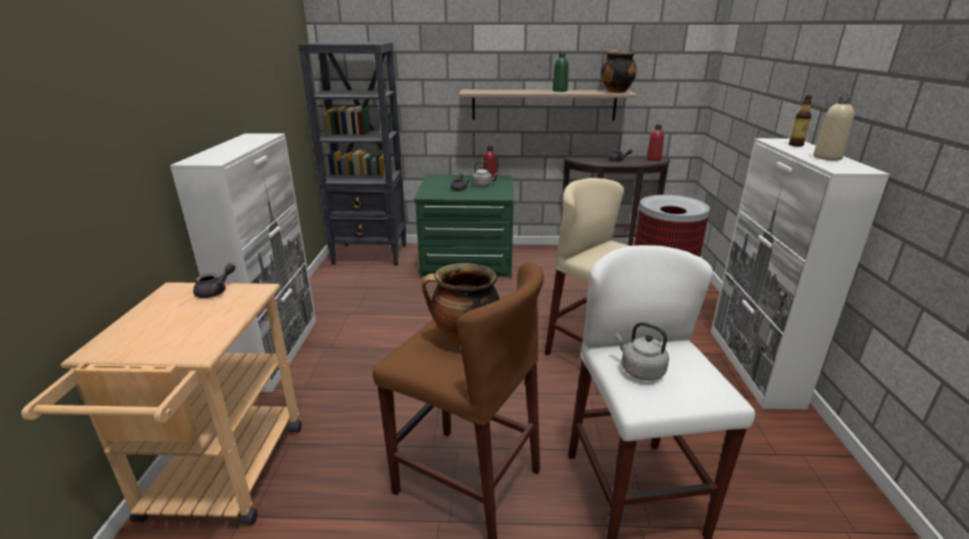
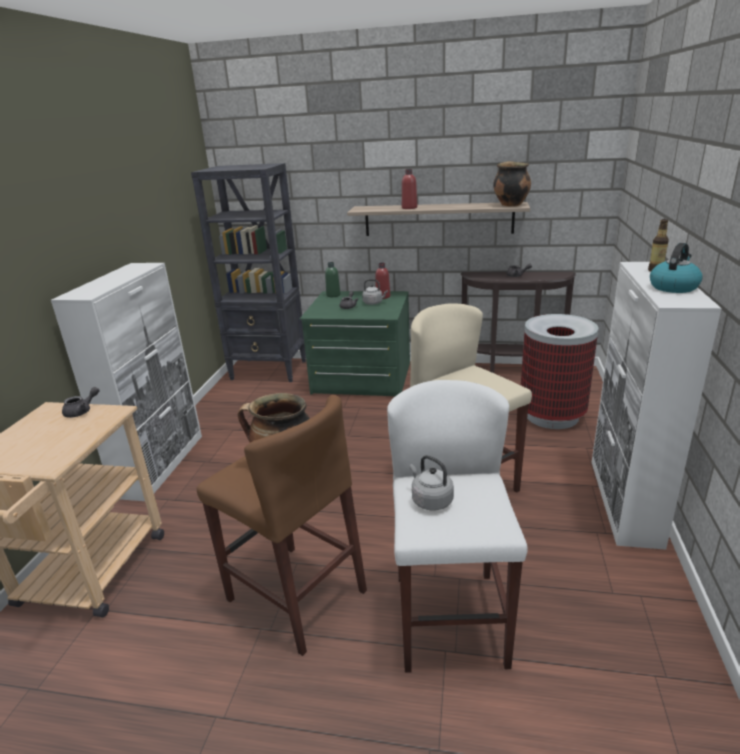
camera: 10 degrees right, 0 degrees up
(559, 91) = (452, 205): green bottle -> green bottle (333, 295)
(653, 159) = (556, 274): red bottle -> red bottle (409, 208)
(827, 157) = (673, 287): beige bottle -> kettle

